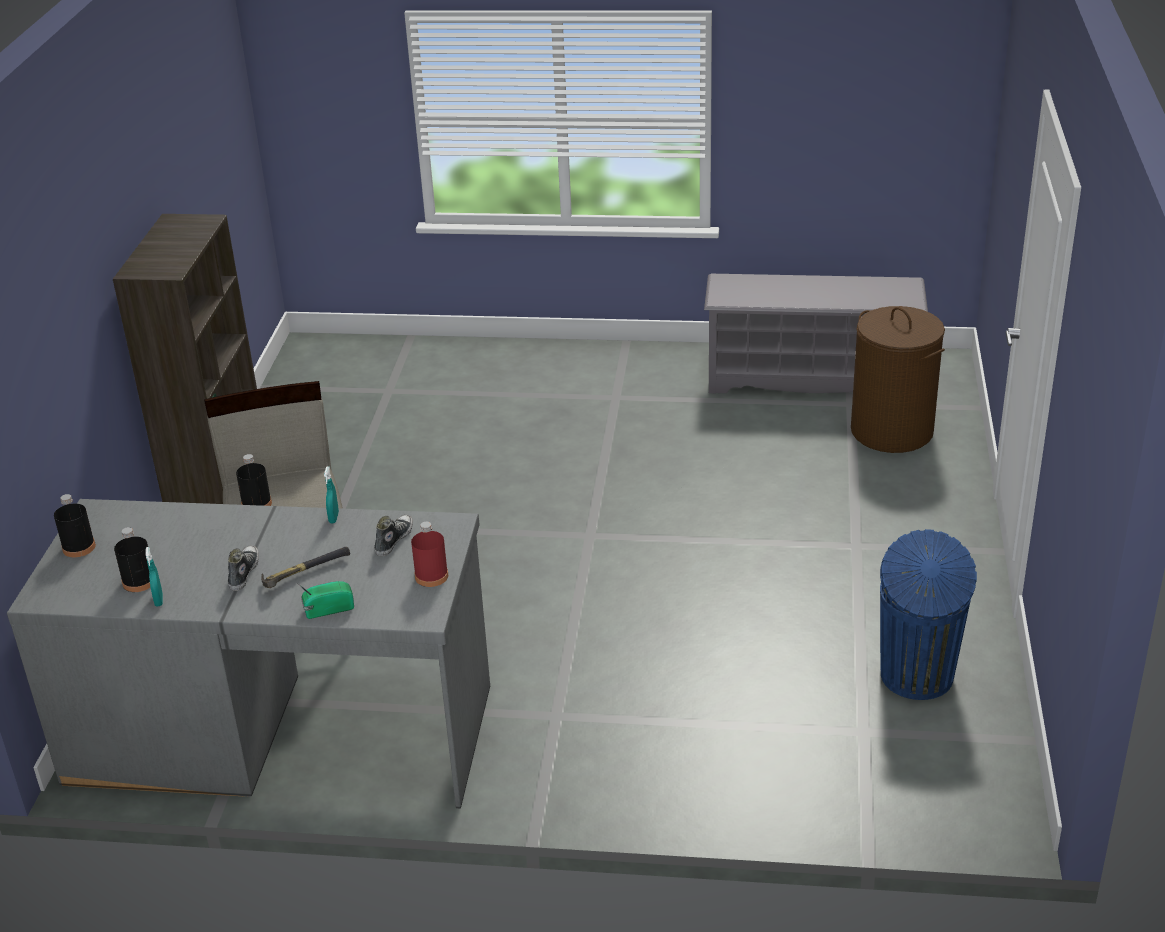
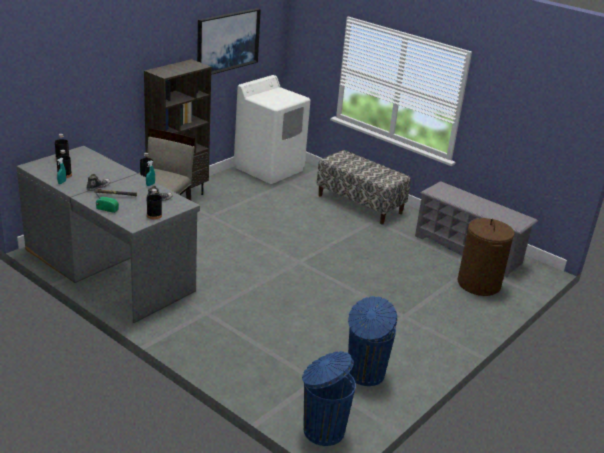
camera: 30 degrees right, 5 degrees down
(191, 146) = (227, 41): none -> picture
(322, 378) = (269, 169): none -> white washing machine
(431, 576) = (154, 215): red bottle -> black bottle
(558, 375) = (360, 204): none -> bench
(969, 808) = (322, 430): none -> blue trash can

